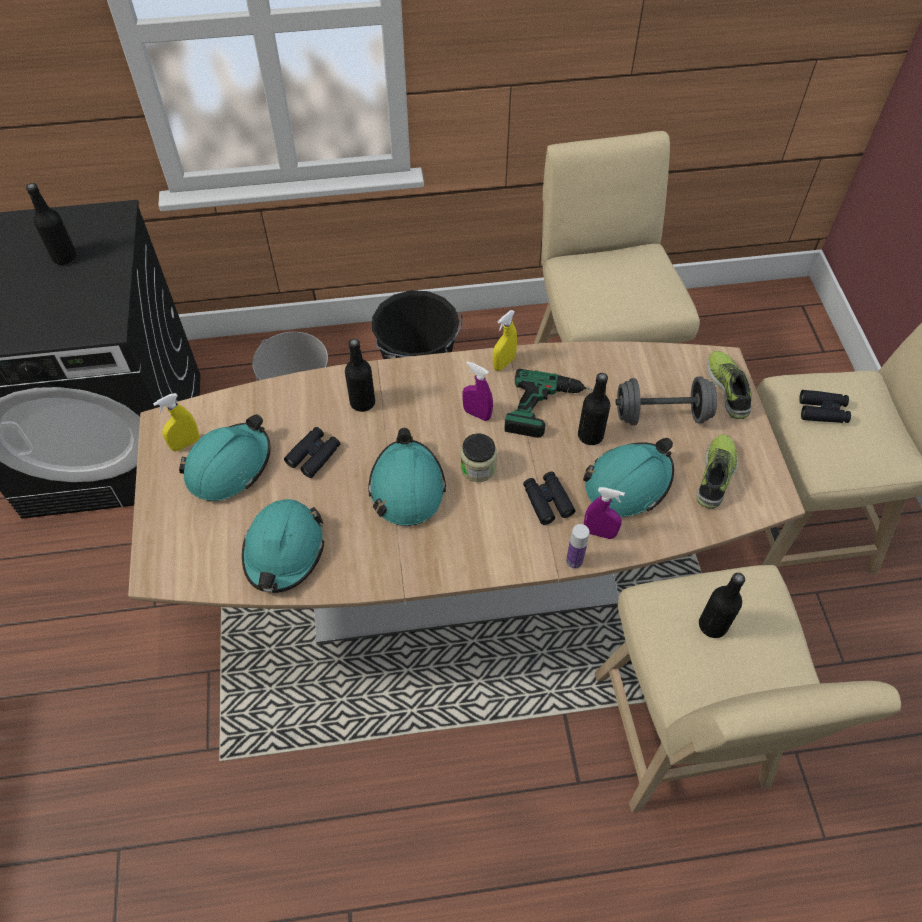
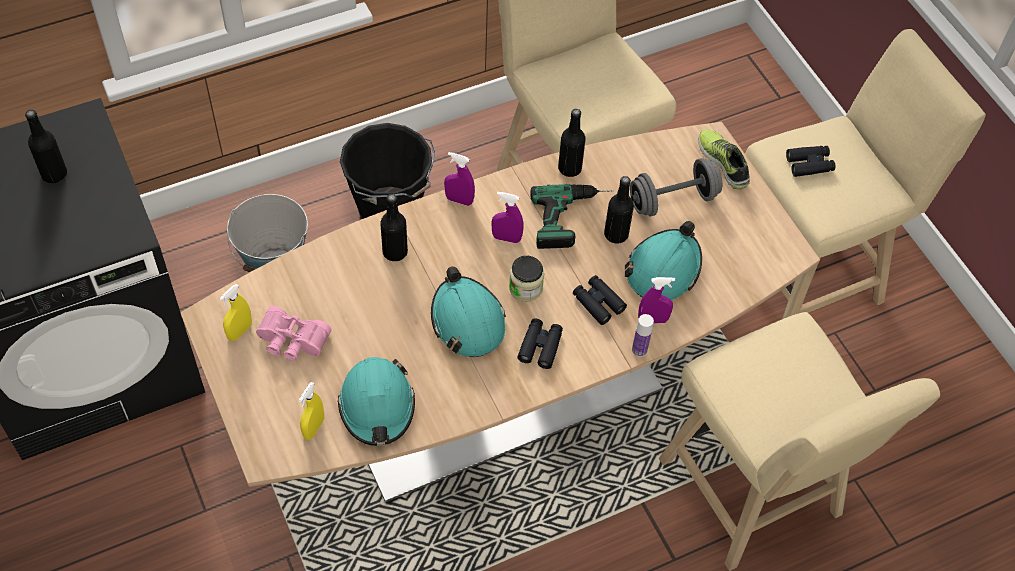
camera: 20 degrees left, 0 degrees up
(229, 466) = (291, 342): turquoise hard hat -> pink binoculars
(314, 455) = (369, 313): black binoculars -> black binoculars (540, 346)
(444, 367) = (459, 200): none -> purple spray bottle
(504, 363) = (514, 184): yellow spray bottle -> yellow spray bottle (313, 428)
(712, 625) = (771, 375): black bottle -> black bottle (569, 168)
(716, 475) = (736, 244): shoe -> none

